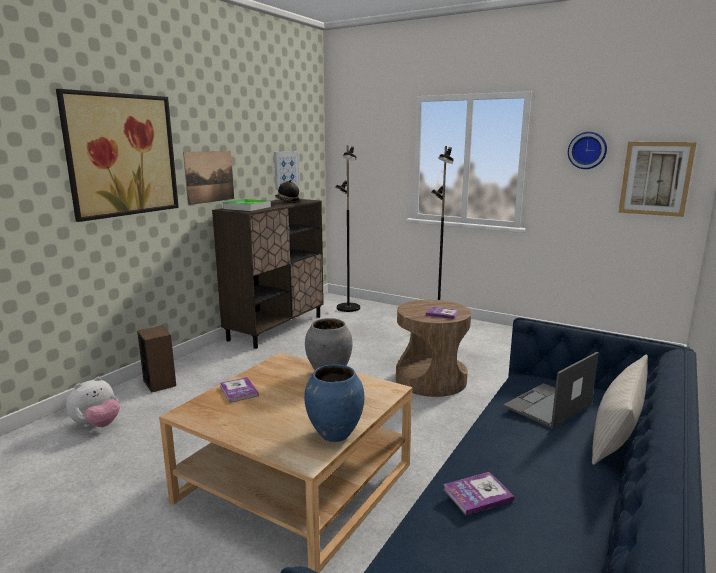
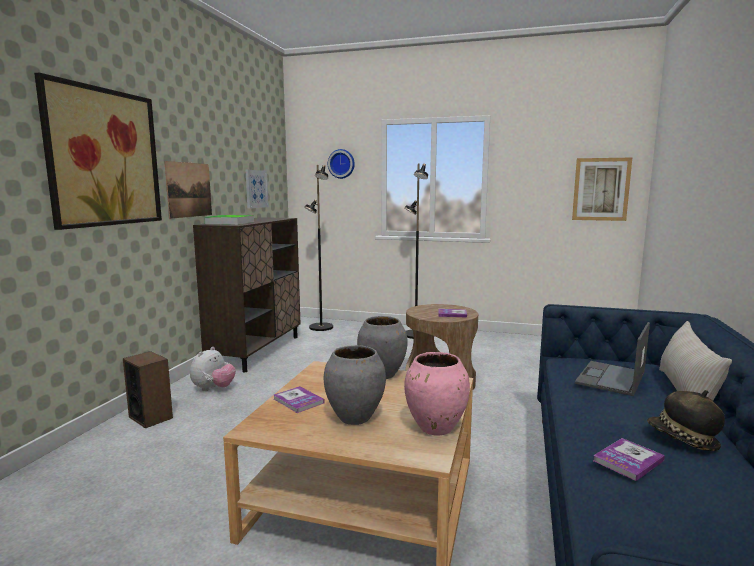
camera: 15 degrees left, 5 degrees down
(97, 425) = (92, 472): plush toy -> plush toy (213, 389)
(272, 414) = (354, 418): none -> grey vase
(287, 202) = (264, 219): hat -> hat (682, 440)
(334, 434) = (436, 428): blue vase -> pink vase
(587, 150) = (542, 166): wall clock -> wall clock (341, 164)

